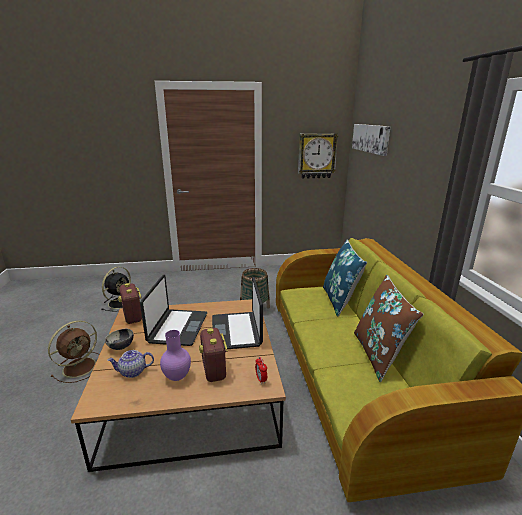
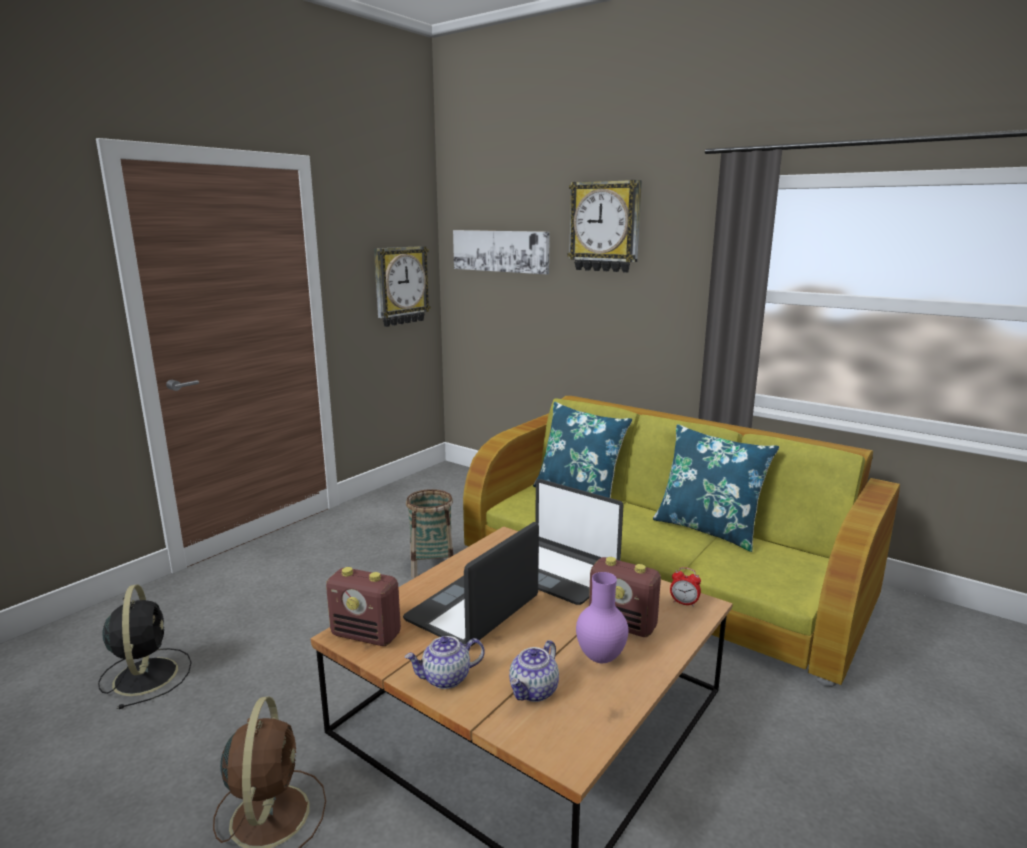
camera: 45 degrees left, 5 degrees down
(121, 347) = (446, 678): bowl -> teapot
(177, 328) = (474, 610): laptop -> laptop turned 105 degrees counterclockwise
(379, 354) = (708, 529): brown pillow -> blue pillow
(414, 123) = (605, 226): none -> wall clock

